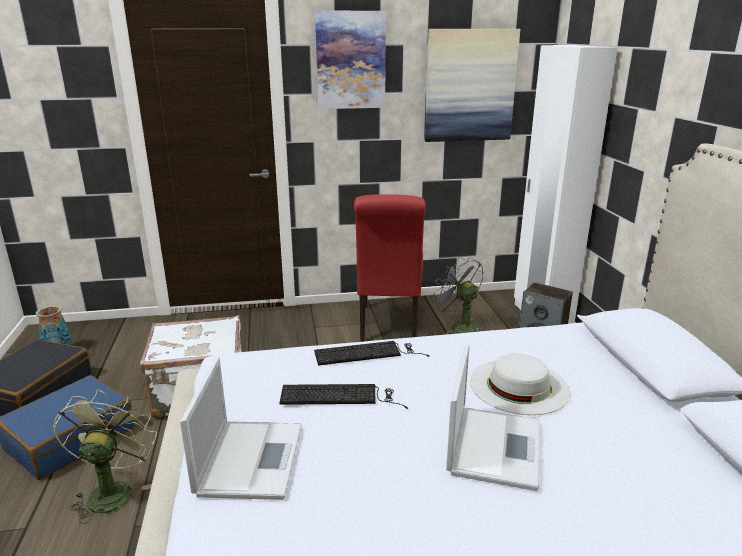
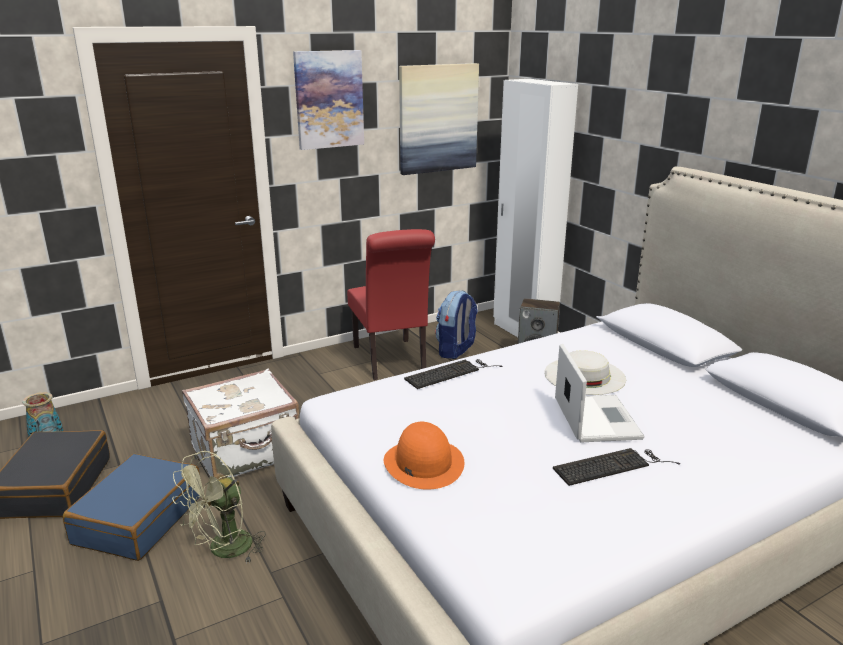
camera: 20 degrees left, 0 degrees up
(112, 490) = (224, 551): green fan -> green fan turned 120 degrees counterclockwise
(250, 457) = (423, 463): laptop -> orange hat
(340, 396) = (457, 407): keyboard -> keyboard (612, 466)
(459, 326) = (456, 351): grey fan -> backpack

